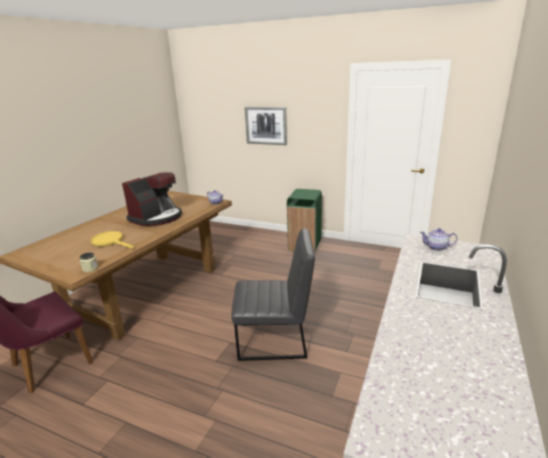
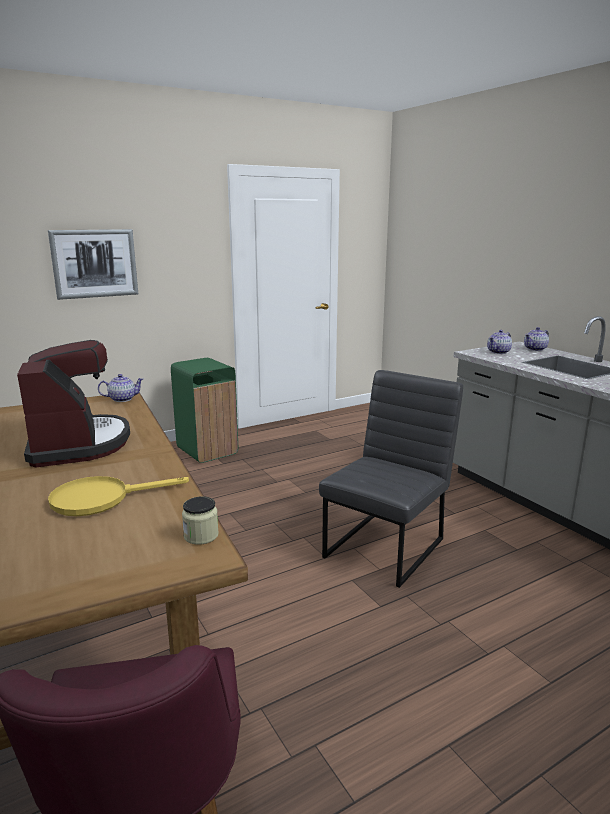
camera: 55 degrees left, 5 degrees down
(481, 257) = (535, 349): none -> teapot

